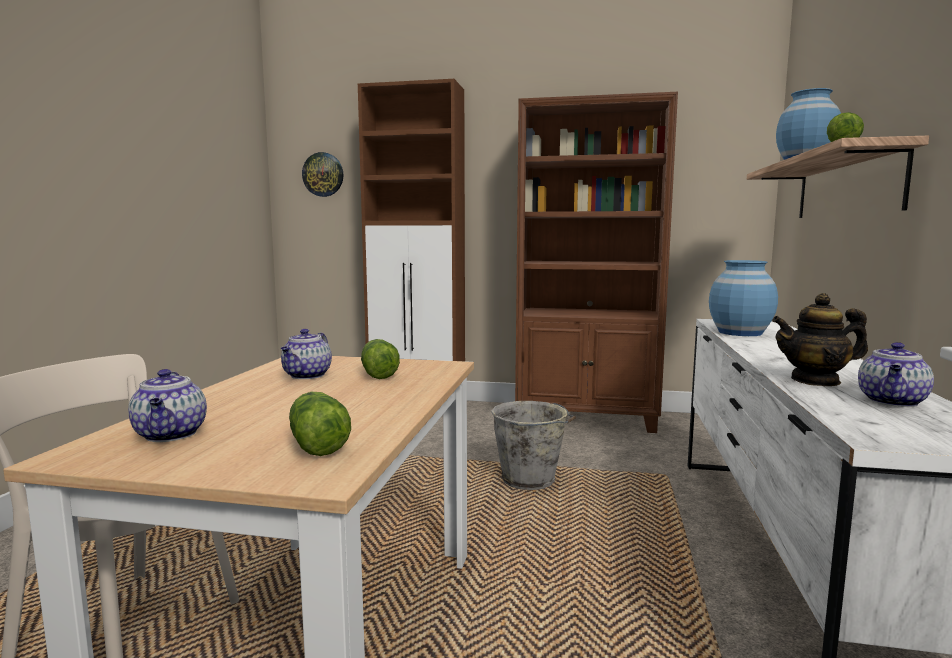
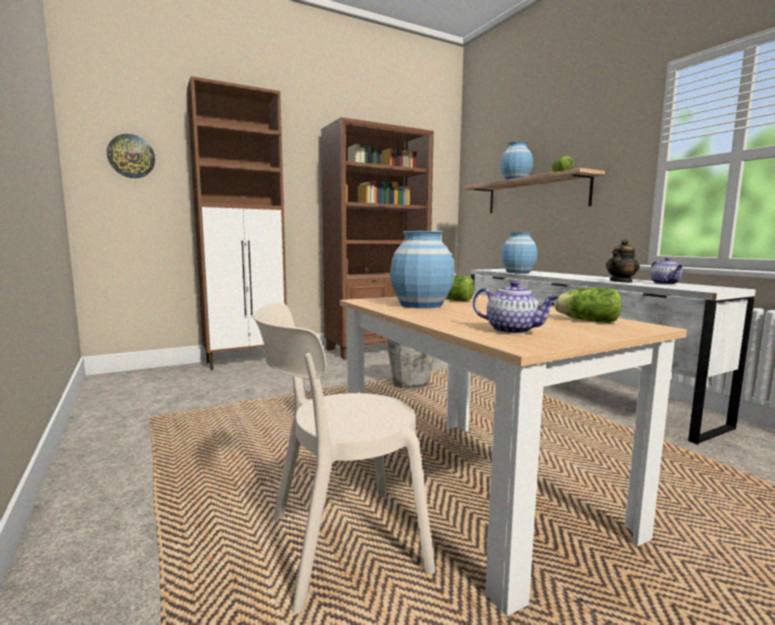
camera: 40 degrees left, 0 degrees up
(307, 376) = (420, 305): teapot -> blue vase

